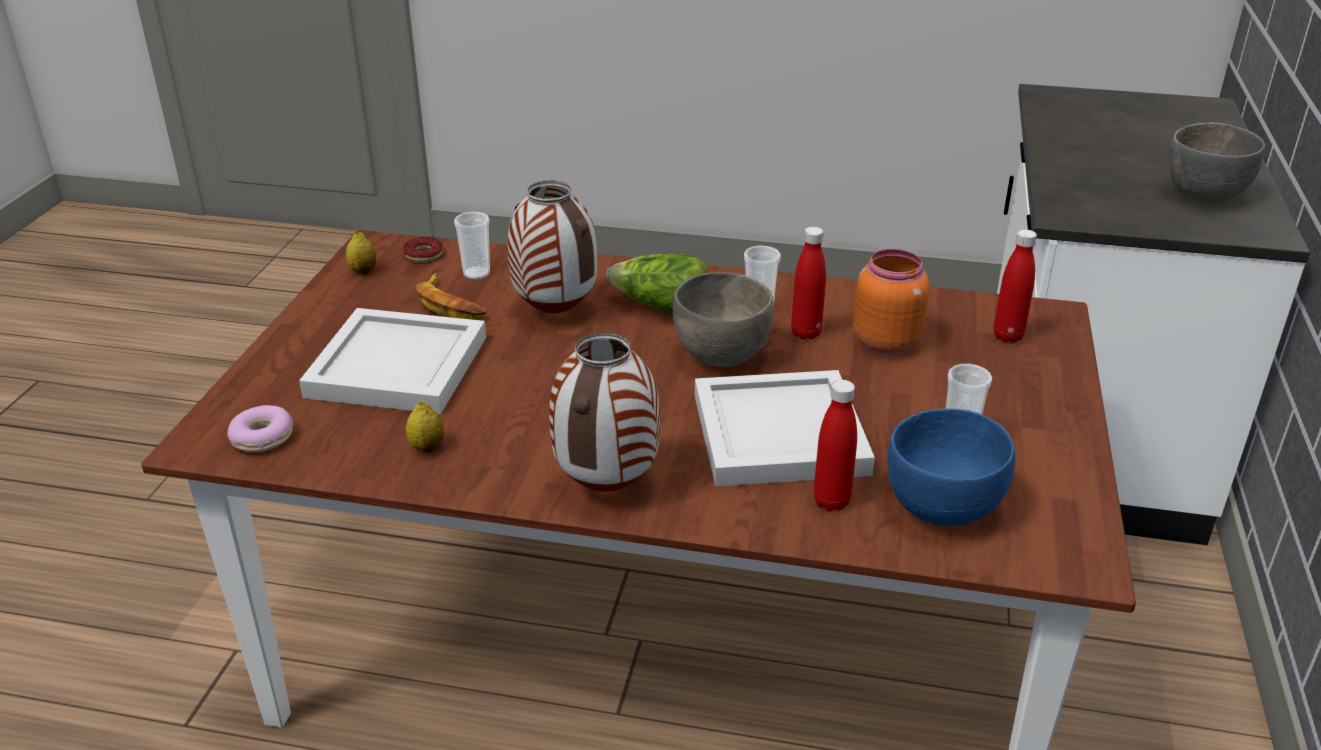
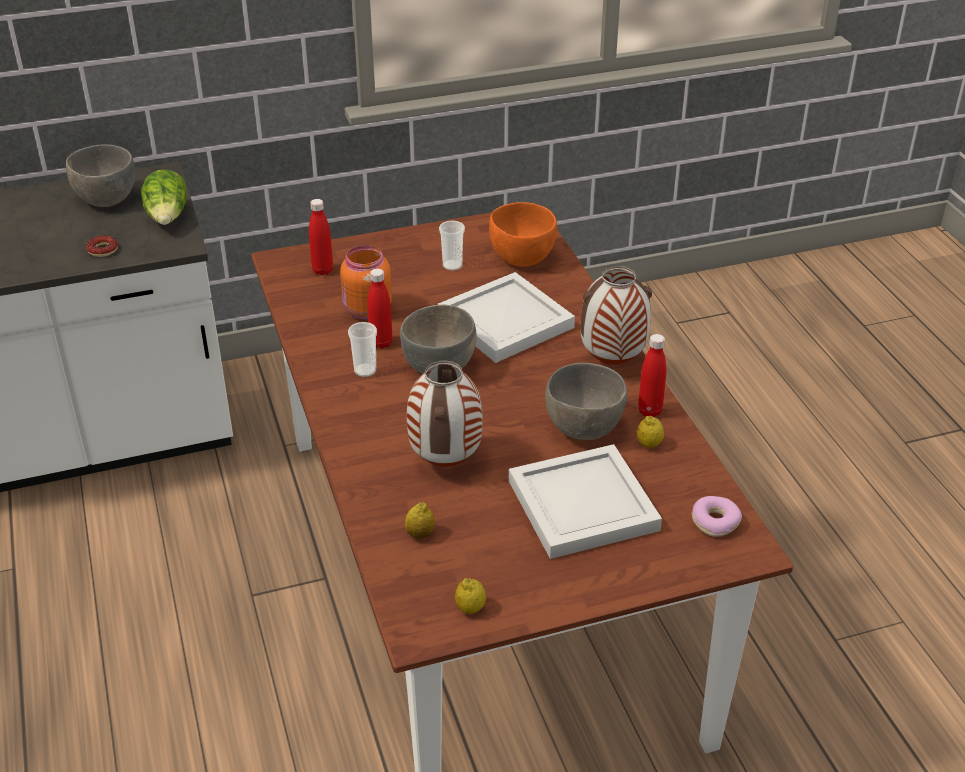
camera: 120 degrees left, 5 degrees up
(423, 254) = (412, 585): donut -> donut (103, 250)
(450, 305) = (480, 523): banana -> none
(476, 273) = (420, 534): cup -> lemon
(509, 412) = (582, 428): none -> grey bowl
(661, 307) = (397, 415): lettuce -> lettuce (168, 217)
(831, 501) = (549, 290): red bottle -> red bottle (649, 411)
(943, 508) = (521, 258): blue bowl -> orange bowl

